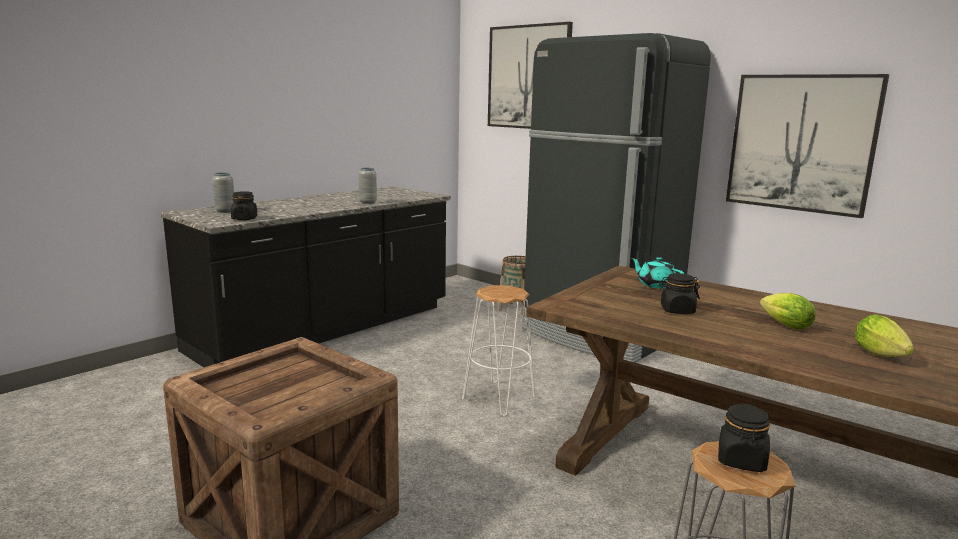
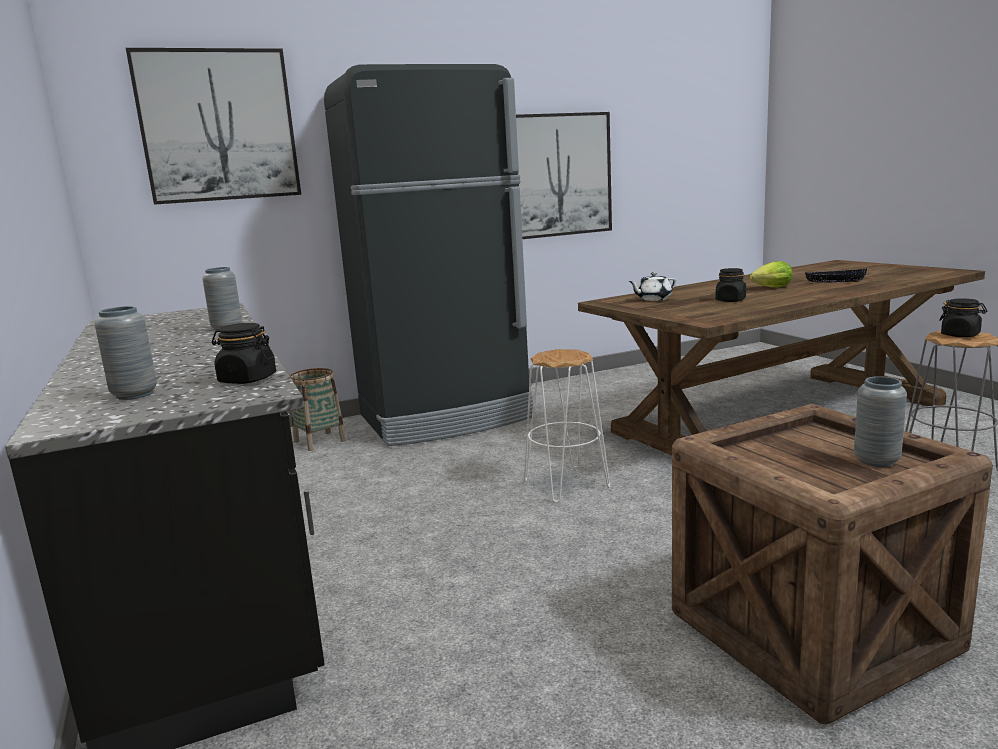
camera: 65 degrees left, 0 degrees up
(270, 401) = (876, 461): none -> grey vase
(655, 285) = (653, 299): turquoise teapot -> white teapot
(883, 356) = (835, 282): lettuce -> black bowl

